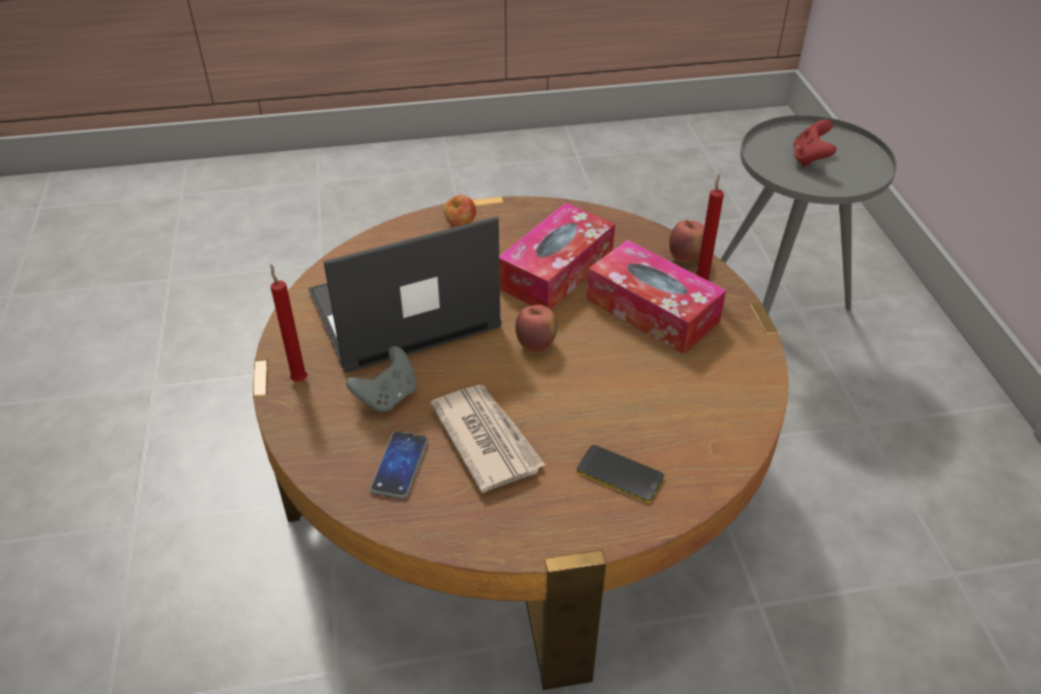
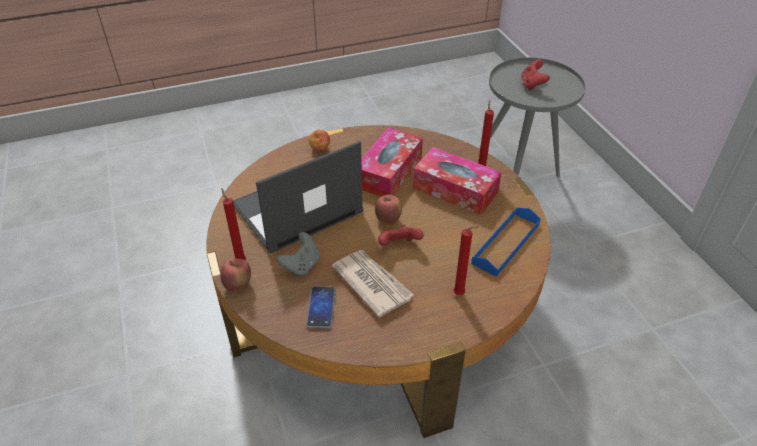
camera: 10 degrees left, 0 degrees up
(541, 386) = (398, 246): none -> red game controller
(620, 474) = (460, 294): phone -> red candle
(685, 257) = (467, 154): apple -> apple (238, 285)
(712, 404) = (506, 243): none -> blue tray

